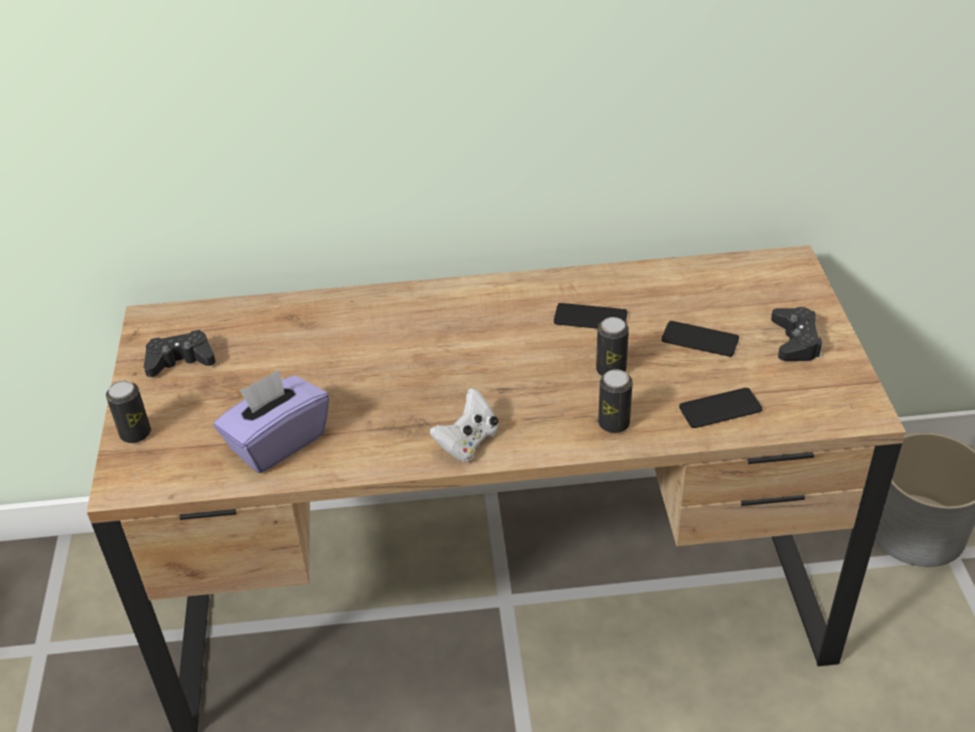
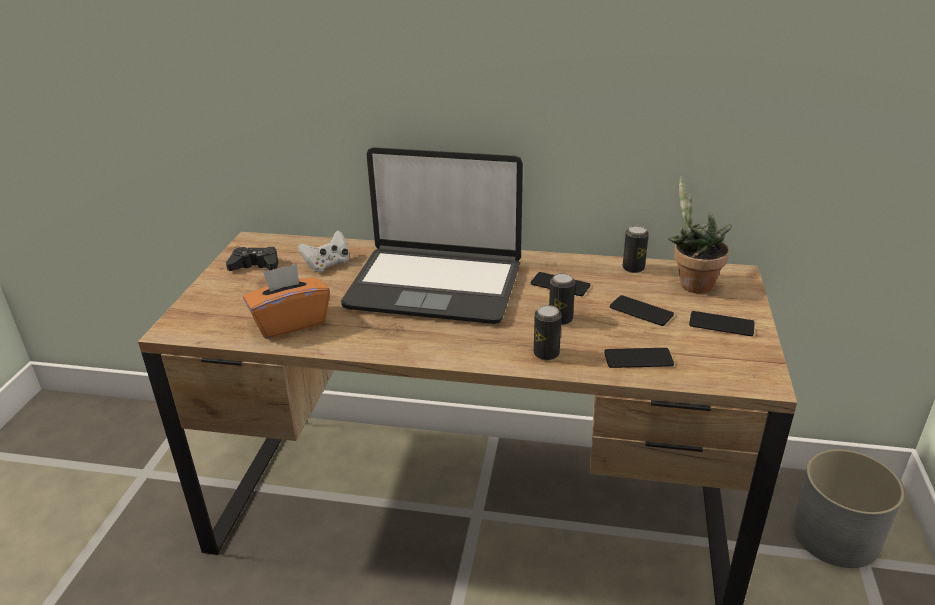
camera: 15 degrees right, 10 degrees down
(135, 433) = (199, 301): can -> can (633, 268)
(277, 442) = (290, 322): purple tissue box -> orange tissue box
(436, 347) = (435, 285): none -> laptop
(467, 442) = (427, 346): white game controller -> white game controller (327, 264)
(743, 286) = (691, 283): none -> potted plant
(795, 341) = (721, 324): black game controller -> phone

